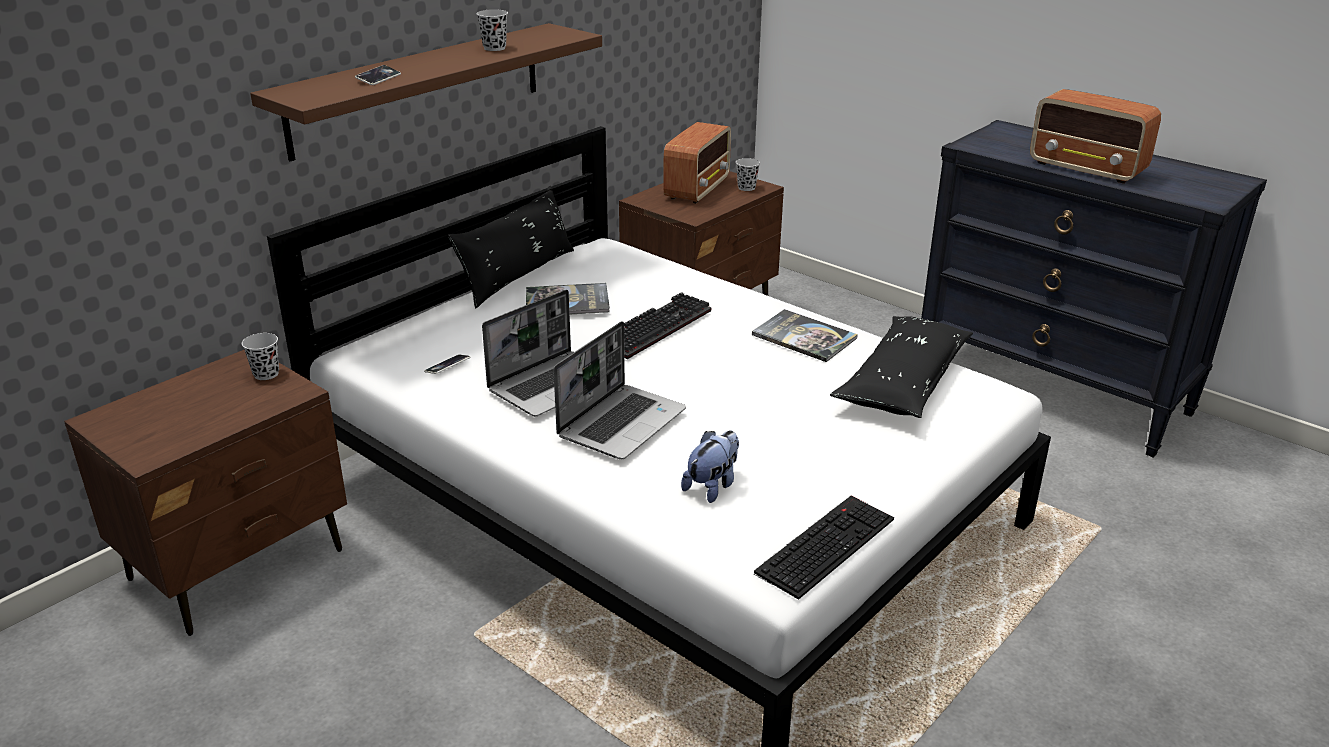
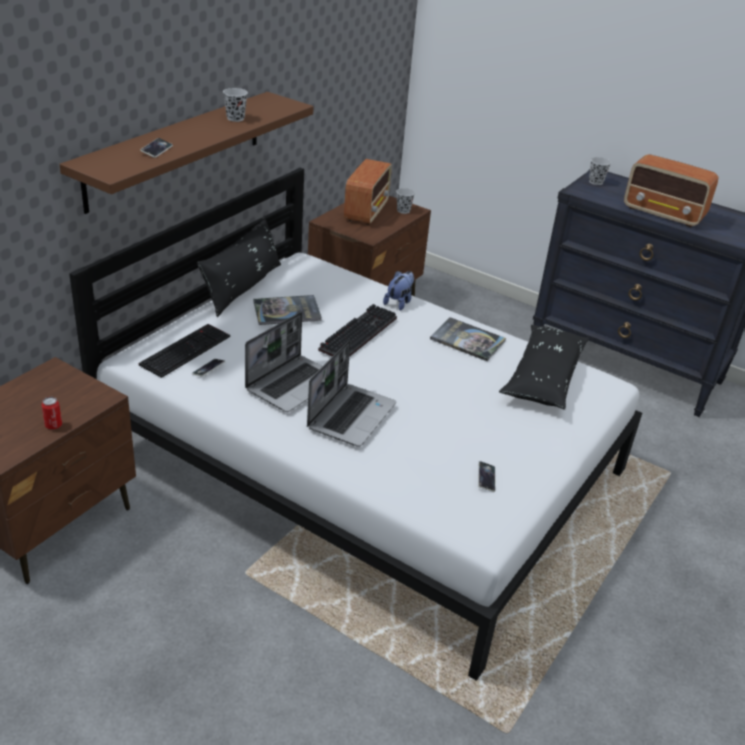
camera: 10 degrees left, 5 degrees up
(223, 422) = (53, 425): none -> can
(266, 374) = (74, 382): black cup -> black cup (596, 182)
(712, 486) = (427, 465): plush toy -> plush toy (399, 302)
(793, 504) = (486, 478): none -> phone
(825, 544) = (513, 509): keyboard -> keyboard (185, 349)

